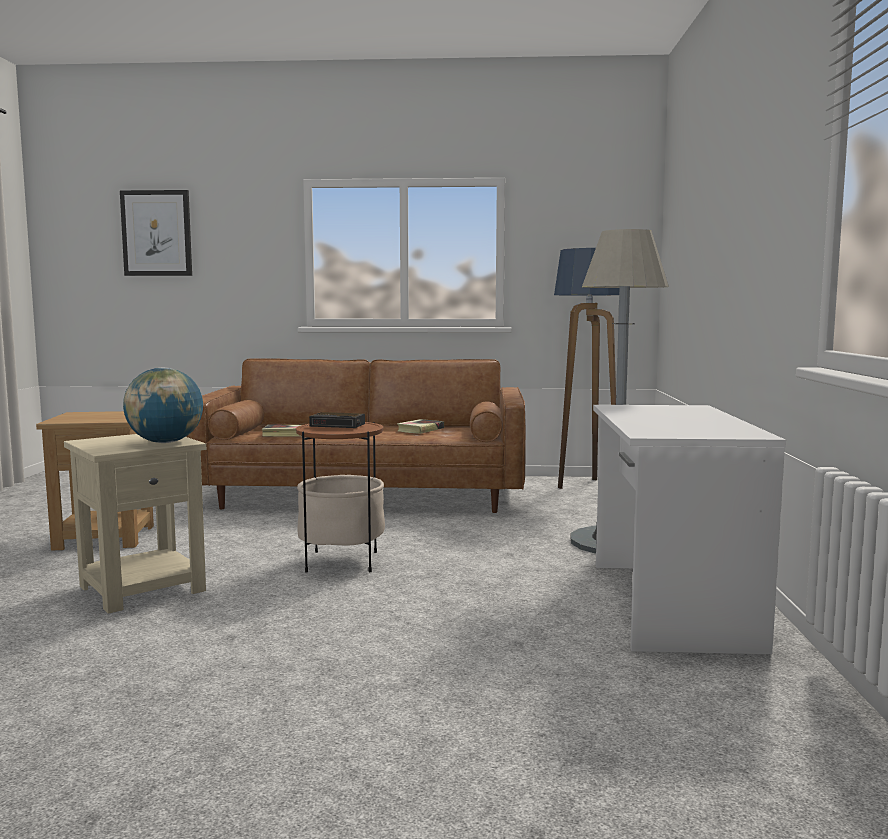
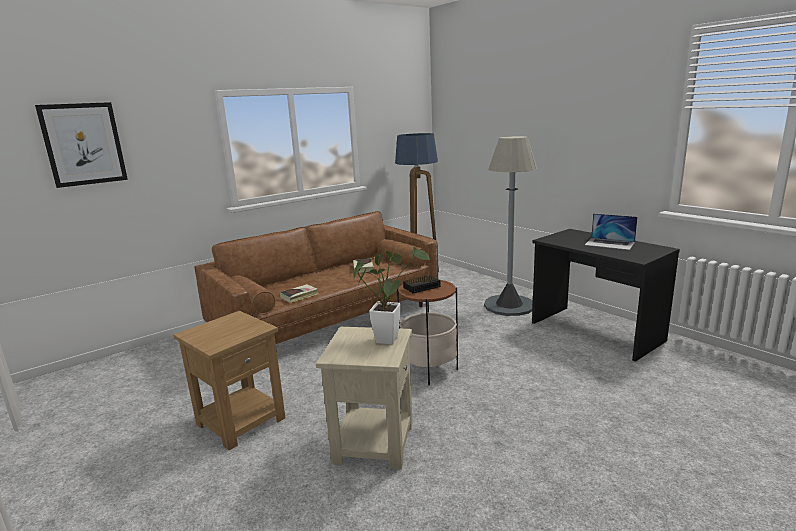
camera: 40 degrees left, 10 degrees up
(165, 442) = (389, 337): globe -> potted plant
(668, 603) = (595, 332): white desk -> black desk
(688, 420) = (610, 243): none -> laptop

